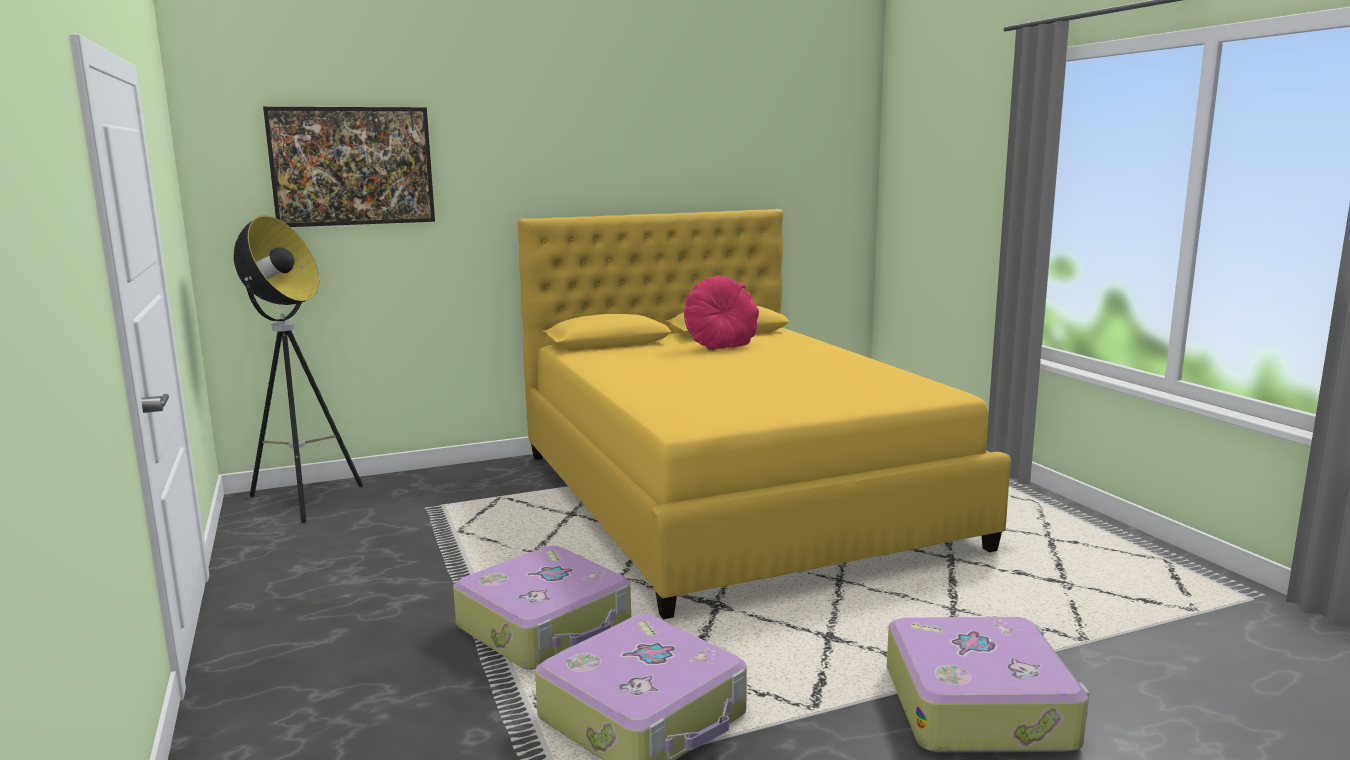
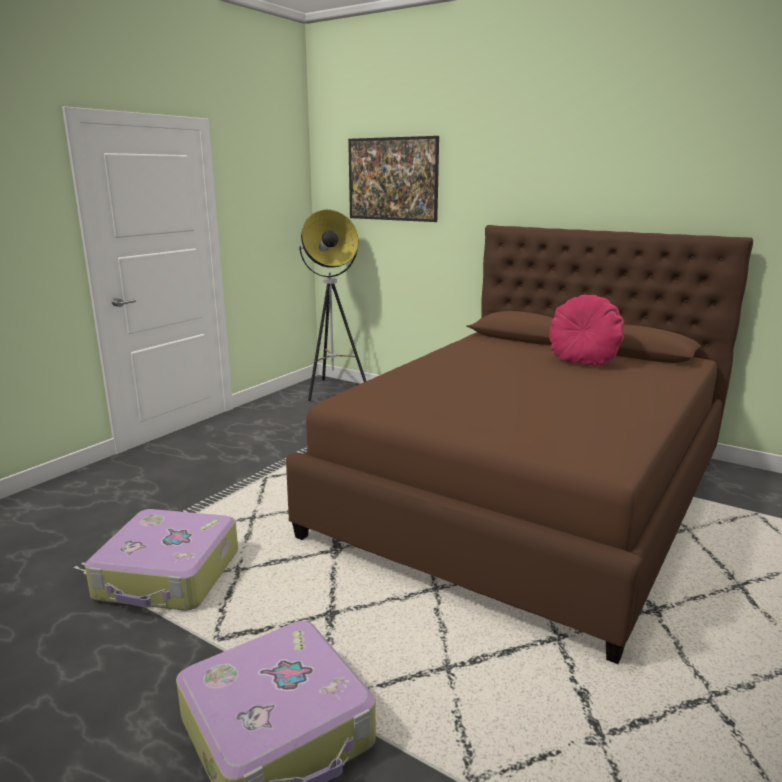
camera: 55 degrees right, 5 degrees up
(546, 626) = (254, 505): suitcase -> none
(732, 498) = (527, 495): yellow bed -> brown bed

